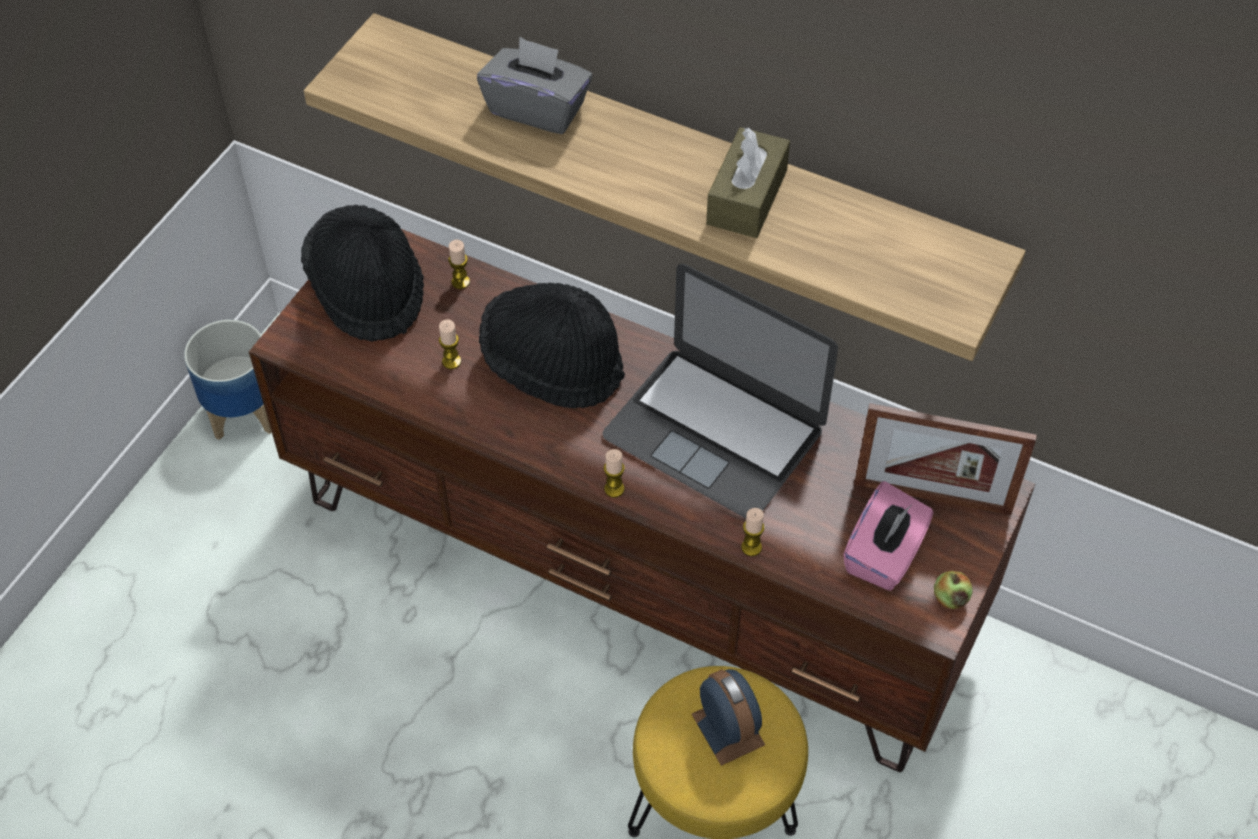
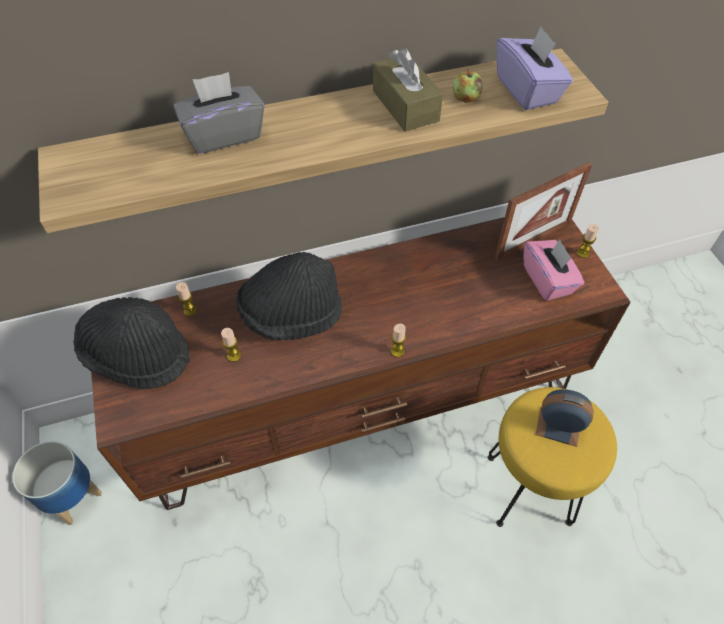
camera: 45 degrees left, 0 degrees up
(714, 432) = (409, 285): laptop -> none
(751, 547) = (492, 325): candle -> candle (582, 253)
(902, 271) = (527, 90): none -> purple tissue box
(950, 598) = (595, 277): apple -> apple (465, 98)

